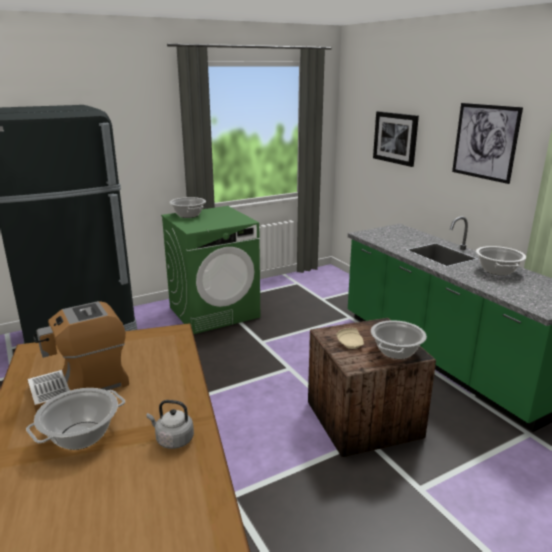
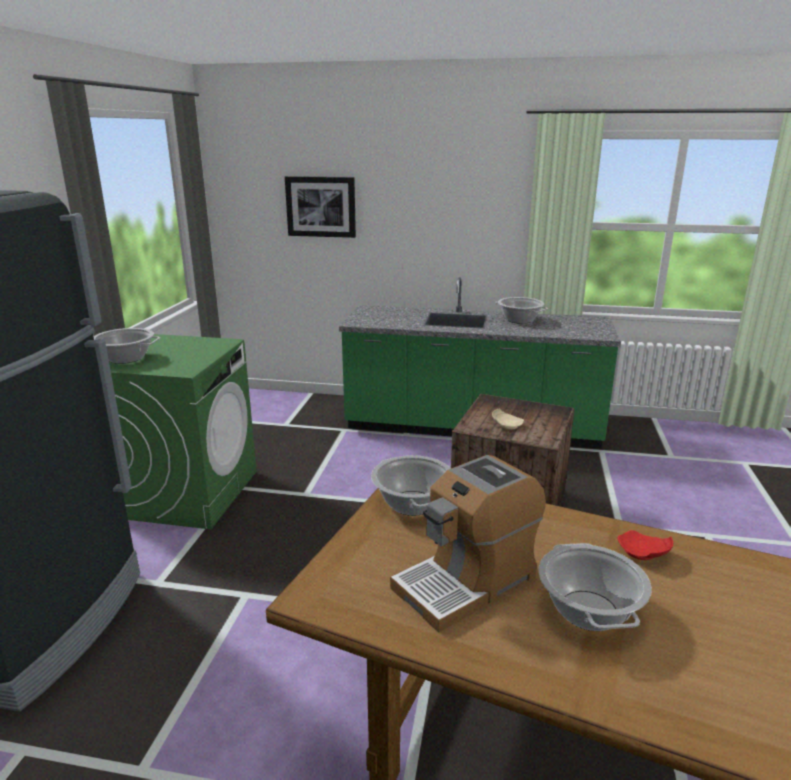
camera: 50 degrees left, 0 degrees up
(81, 385) = (466, 581): coffee machine -> coffee machine turned 45 degrees clockwise
(173, 440) = (643, 554): grey kettle -> red plate
(396, 352) = (544, 415): cooking pot -> cooking pot (413, 503)
(485, 142) = (450, 198): picture -> none

